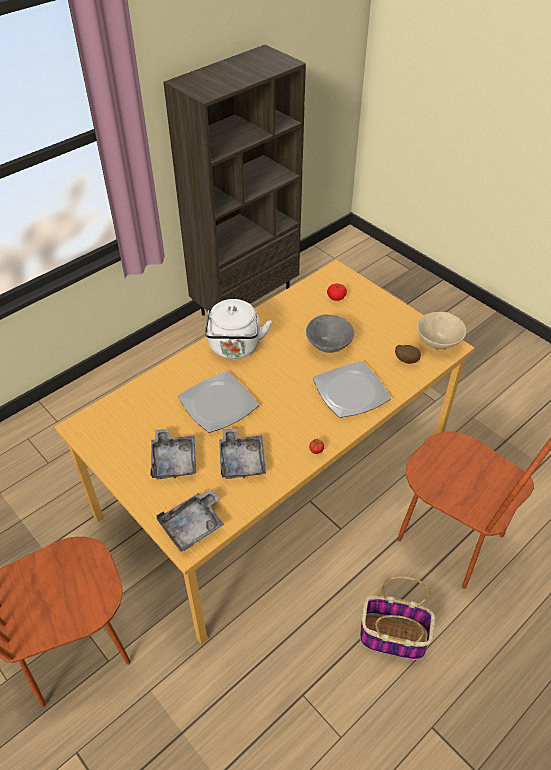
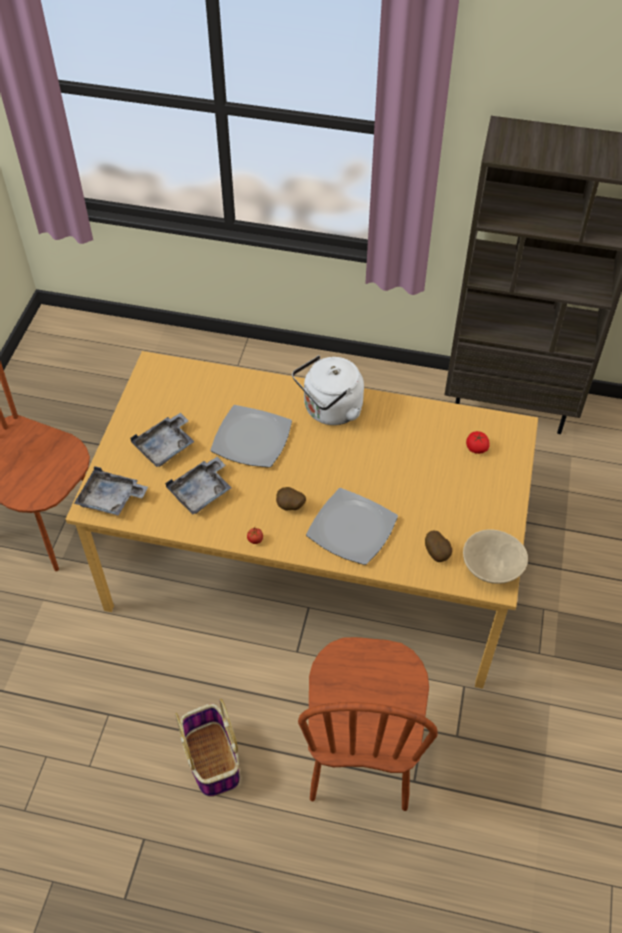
camera: 55 degrees right, 5 degrees up
(302, 415) = (290, 507): none -> potato
(328, 345) = (399, 478): grey bowl -> none

